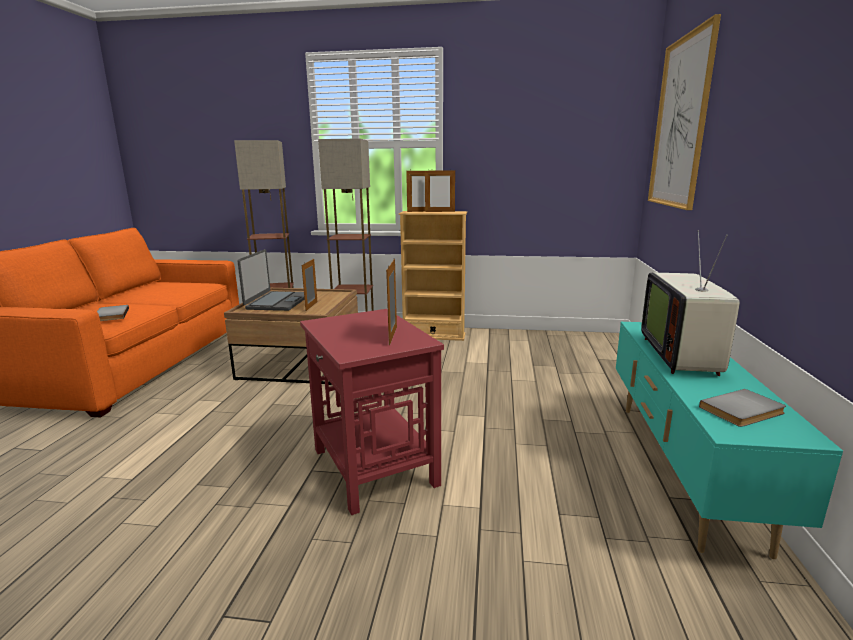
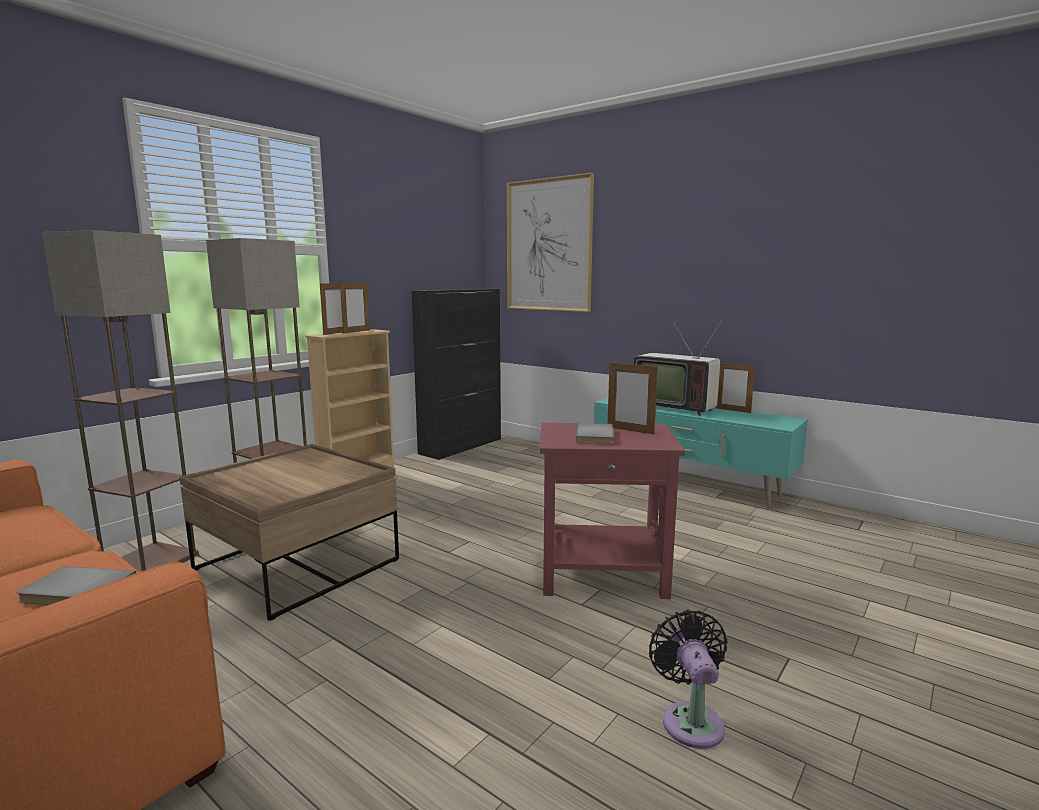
camera: 60 degrees left, 5 degrees down
(152, 566) = (690, 720): none -> black fan
(277, 302) = (268, 482): laptop -> none
(311, 306) = (331, 470): picture frame -> picture frame (732, 410)
(567, 337) = (461, 446): none -> black cabinet
(744, 411) = (760, 418): grey book -> grey book (596, 436)

